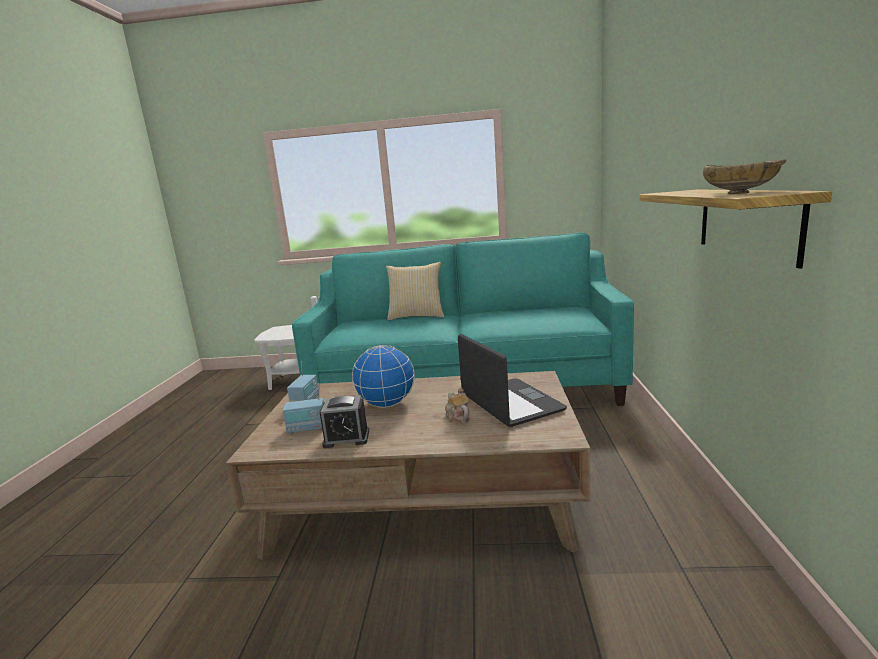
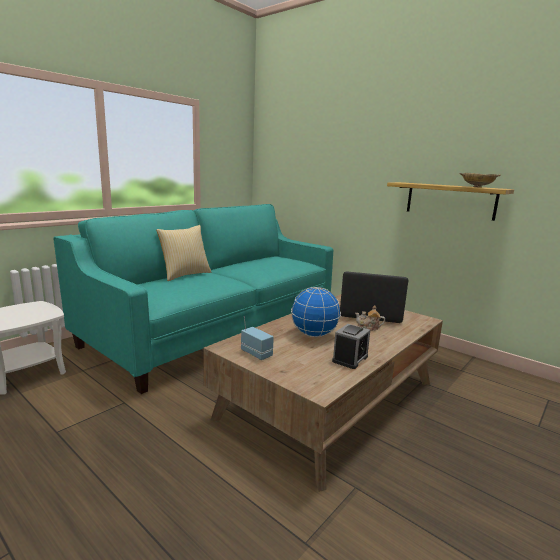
camera: 55 degrees left, 0 degrees up
(307, 428) = (310, 365): radio -> none

